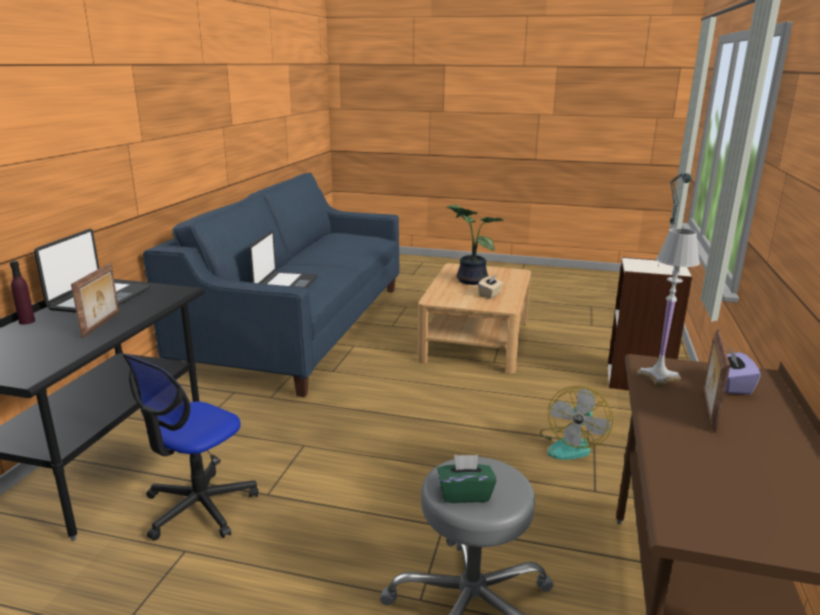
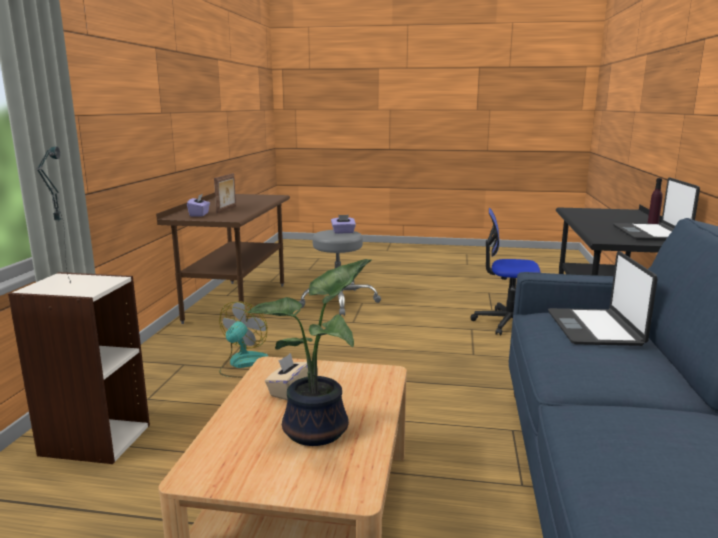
camera: 175 degrees right, 5 degrees down
(102, 324) = (598, 223): picture frame -> none
(199, 507) = (507, 322): office chair -> office chair turned 105 degrees counterclockwise
(465, 494) = (343, 232): green tissue box -> purple tissue box
(659, 377) = (234, 215): white table lamp -> none

